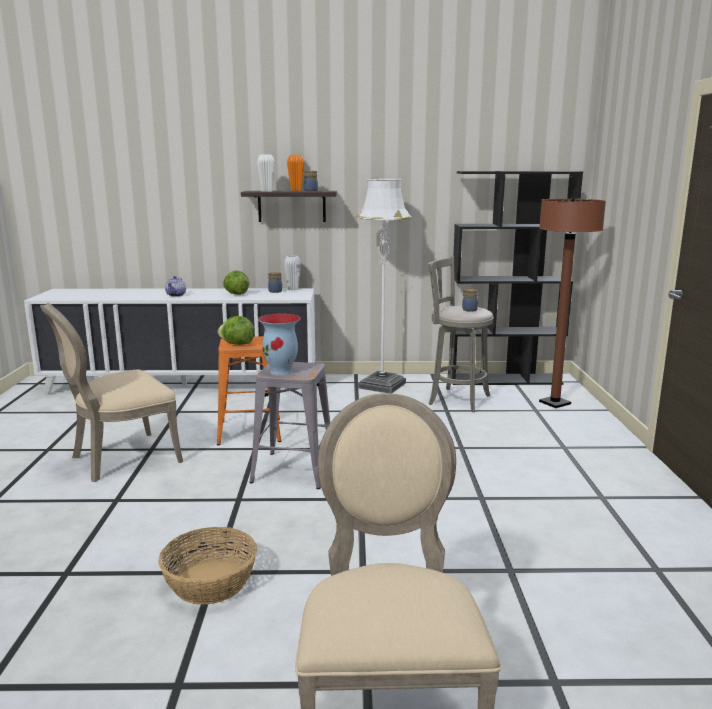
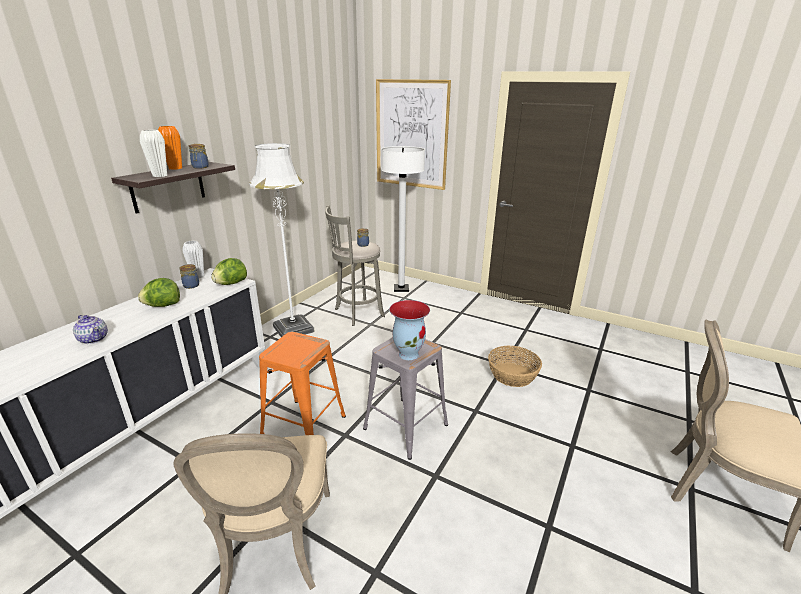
camera: 60 degrees left, 10 degrees up
(211, 582) = (563, 533): basket -> basket (512, 375)
(237, 344) = (295, 354): lettuce -> lettuce (231, 283)
(505, 379) = (346, 285): black bookcase -> none
(554, 403) = (401, 289): brown floor lamp -> white floor lamp
(619, 185) = (411, 134): none -> picture

